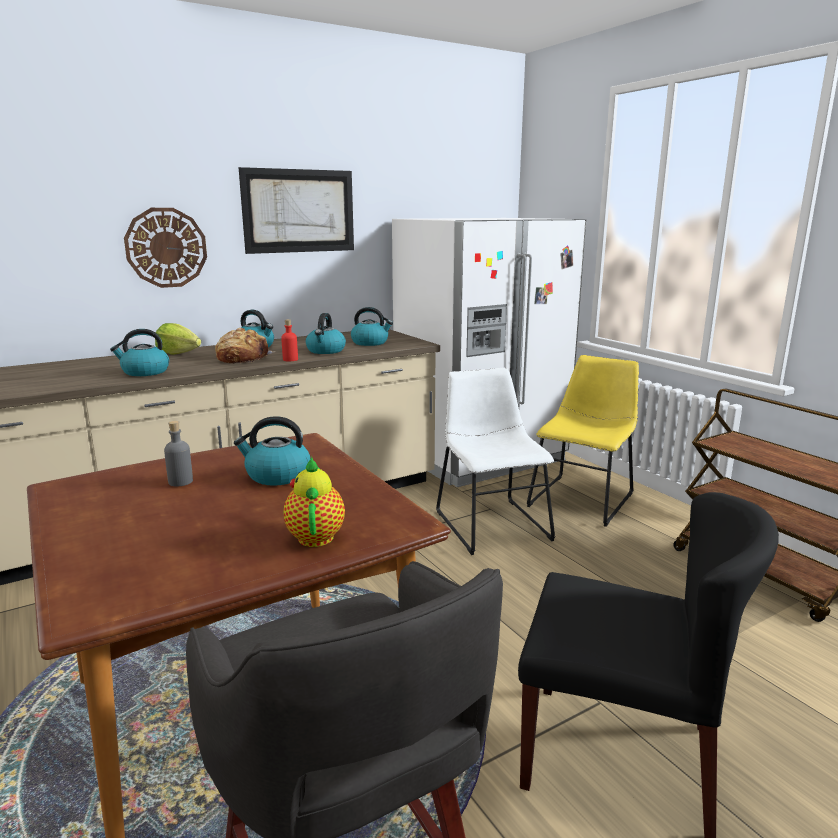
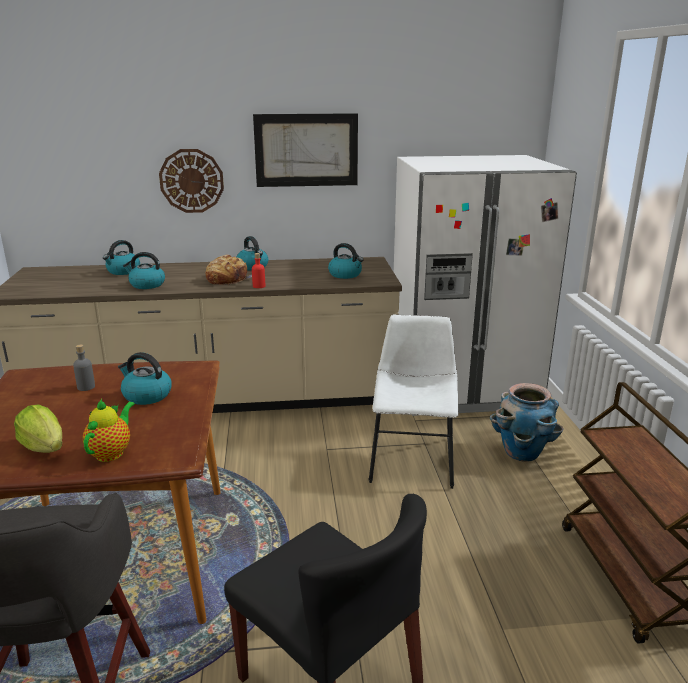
camera: 25 degrees right, 5 degrees up
(178, 353) = (190, 267): lettuce -> lettuce (44, 447)
(326, 351) = (298, 280): kettle -> kettle (123, 271)
(583, 498) = (522, 453): yellow chair -> planter

